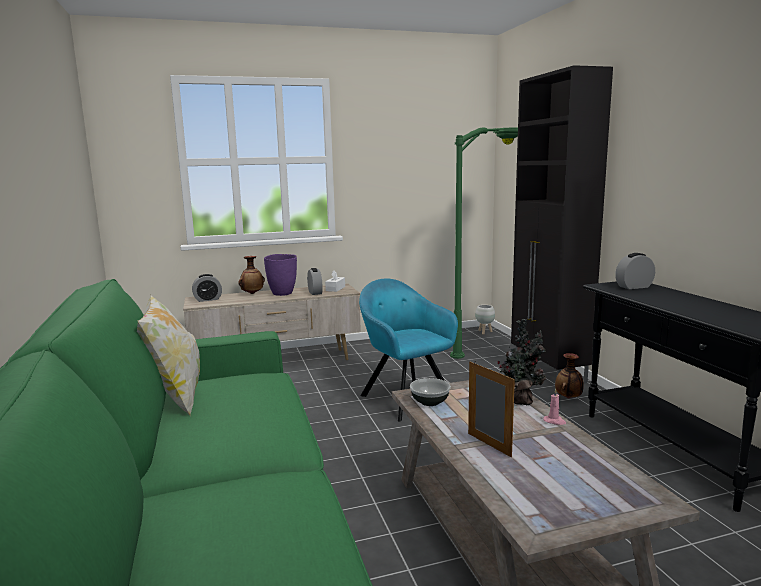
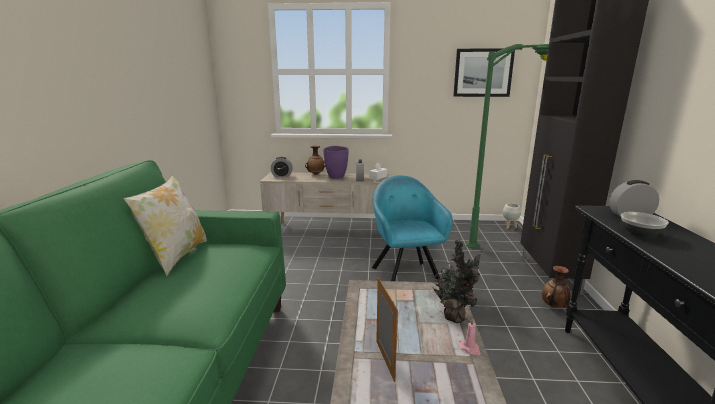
camera: 20 degrees right, 5 degrees up
(430, 402) = (371, 298): bowl -> bowl (640, 234)
(437, 159) = (483, 73): none -> picture

